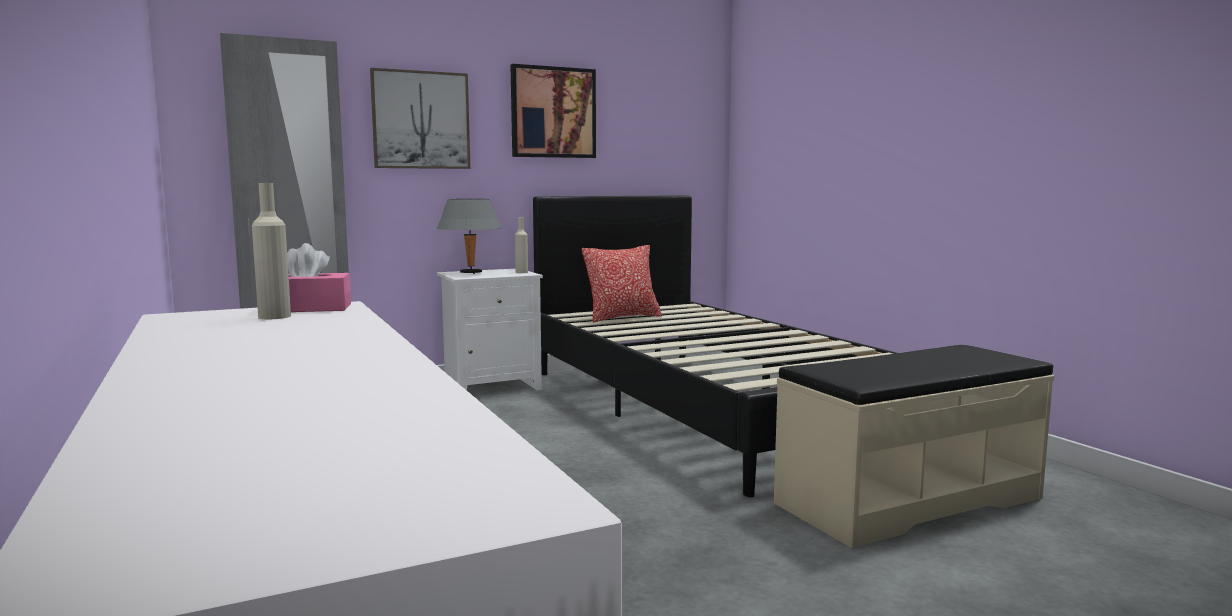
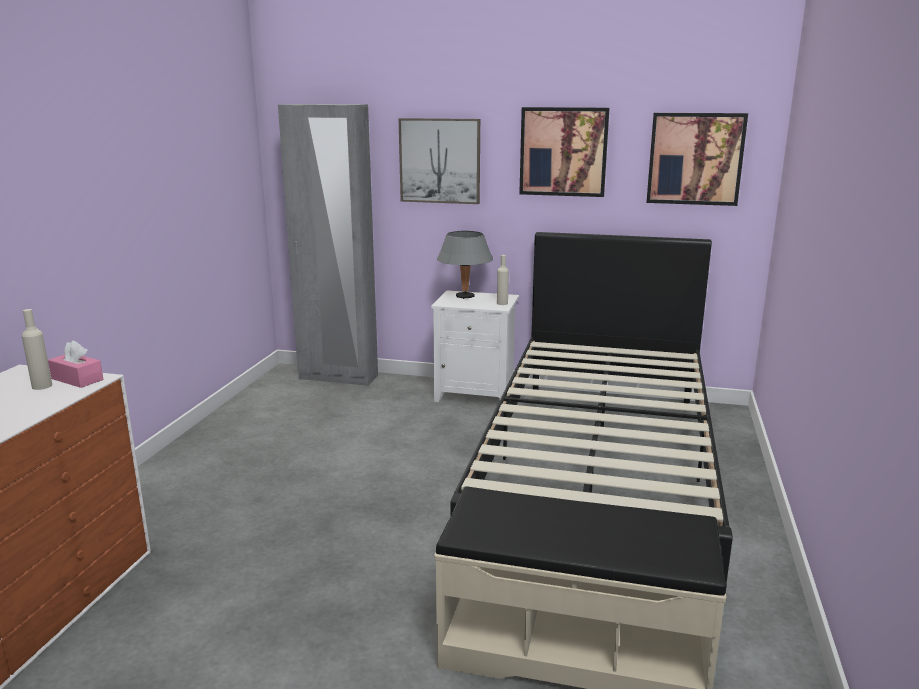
camera: 40 degrees right, 10 degrees up
(622, 317) = (582, 361): pillow -> none
(667, 121) = (695, 159): none -> picture

